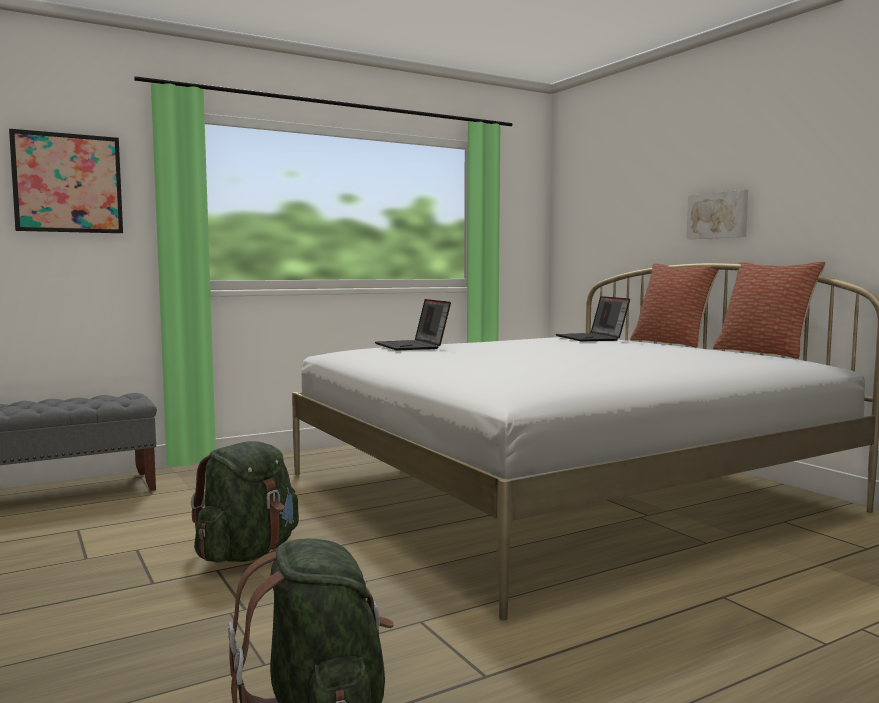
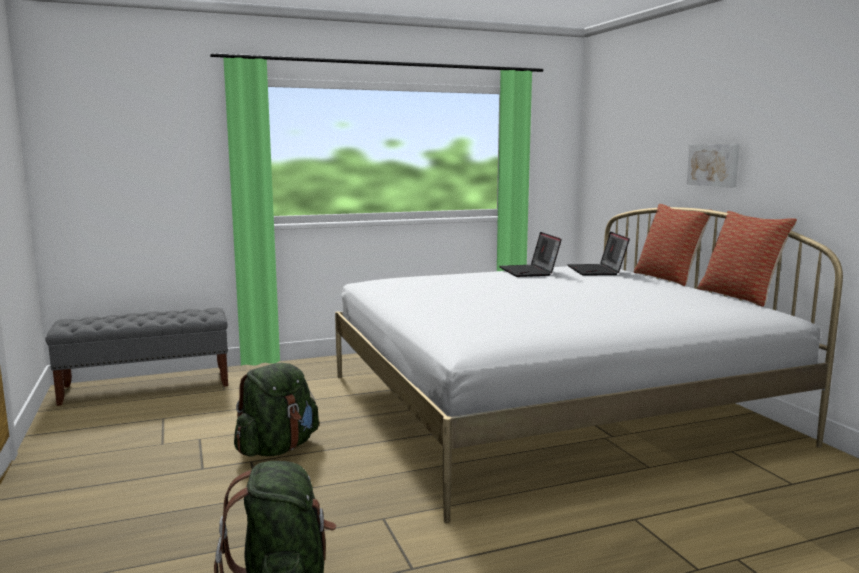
camera: 10 degrees right, 5 degrees up
(67, 183) = (161, 142): picture -> none
(413, 346) = (432, 278): laptop -> laptop (529, 272)

